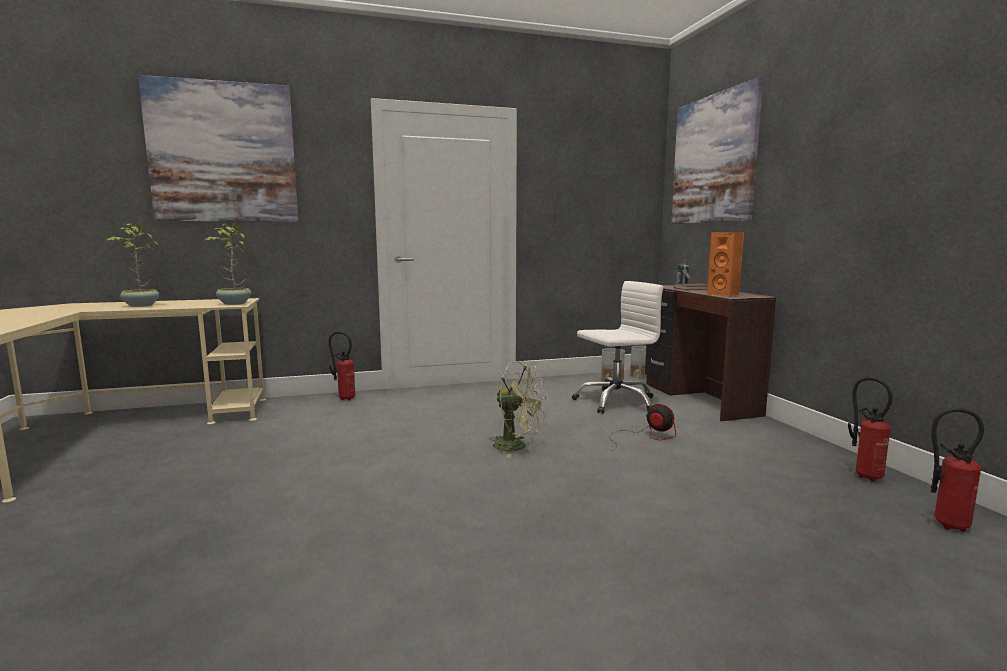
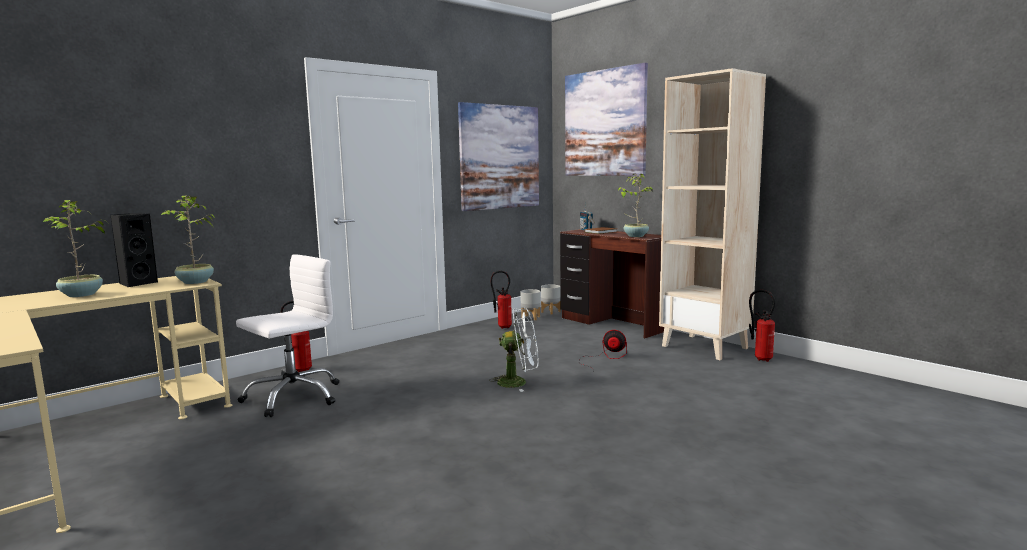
camera: 25 degrees left, 0 degrees up
(198, 301) = (137, 283): none -> black speaker
(223, 153) = (149, 113): picture -> picture (499, 157)
(517, 446) = (518, 382): green fan -> white fan
(615, 402) = (554, 335): white office chair -> white office chair (293, 397)
(724, 294) = (635, 236): orange speaker -> potted plant
(794, 445) = (705, 347): none -> beige bookcase
(944, 524) = (820, 378): fire extinguisher -> fire extinguisher (502, 327)

